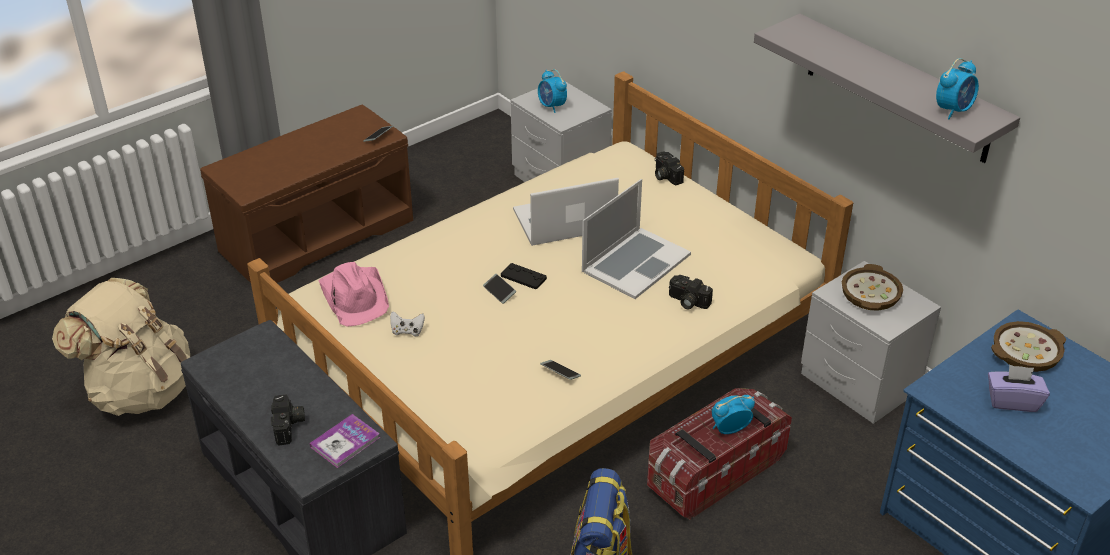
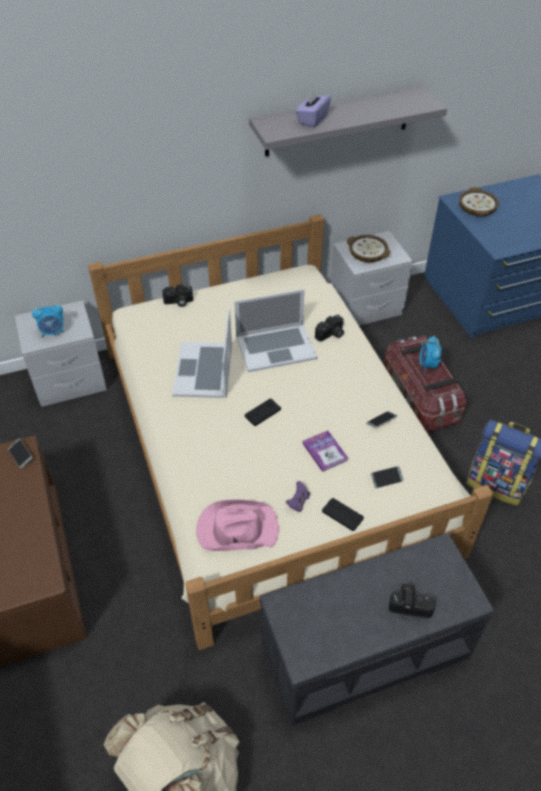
camera: 70 degrees left, 10 degrees up
(345, 442) = (439, 567): book -> book (325, 451)
(403, 368) = (342, 515): none -> black game controller
(407, 331) = (298, 502): white game controller -> purple game controller
(499, 292) = (274, 431): phone -> phone (386, 479)
(635, 262) = (275, 347): laptop -> laptop turned 105 degrees clockwise
(953, 110) = (408, 103): alarm clock -> none
(1012, 401) = (515, 226): purple tissue box -> purple tissue box (312, 119)

